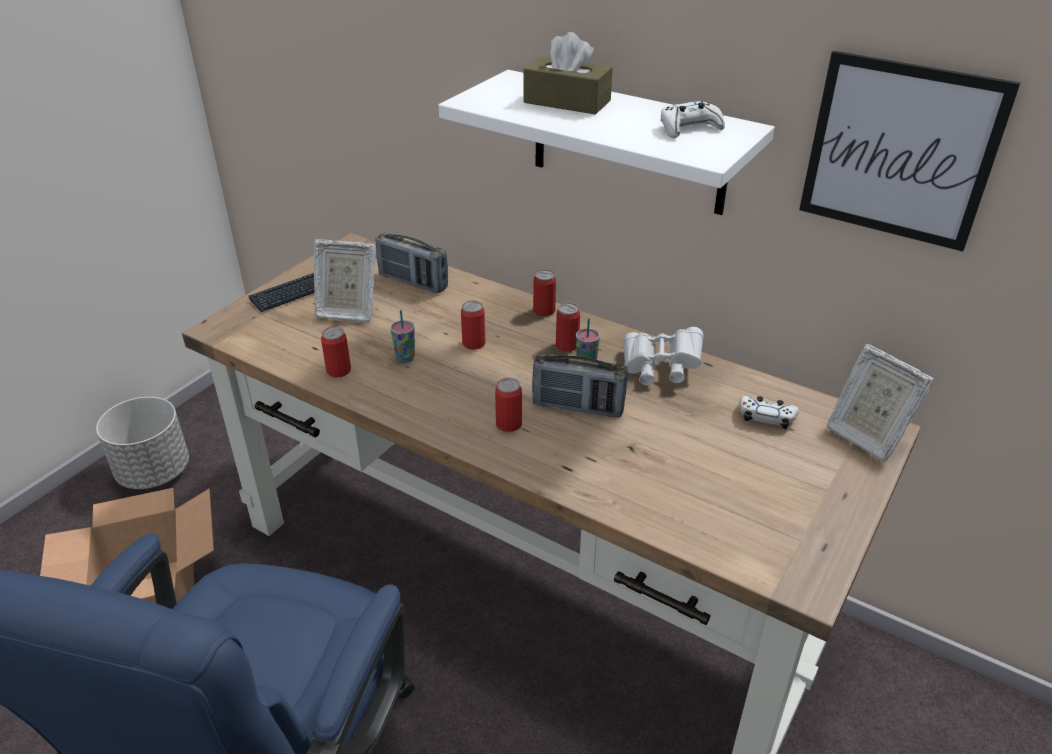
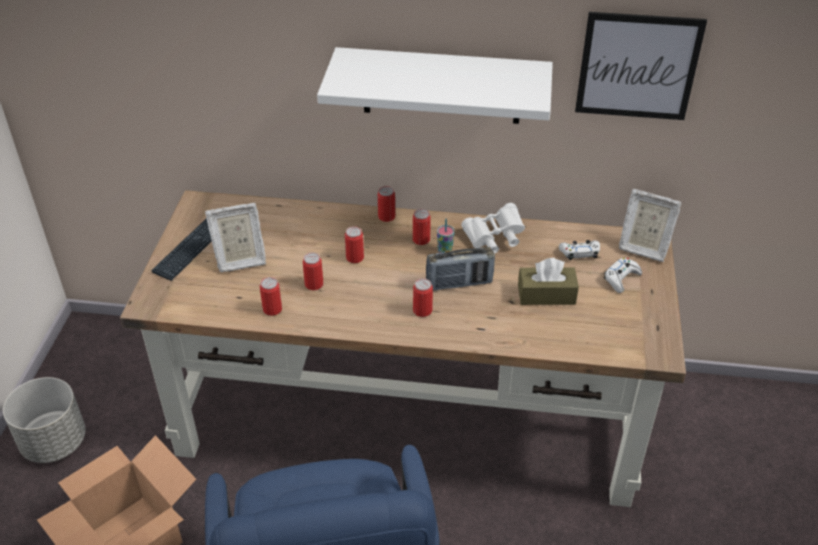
camera: 25 degrees left, 5 degrees up
(405, 358) = (314, 284): cup -> can
(413, 282) = (271, 220): radio -> none
(567, 102) = (405, 71): brown tissue box -> brown tissue box (546, 295)
(689, 128) = (503, 77): white game controller -> white game controller (621, 278)

